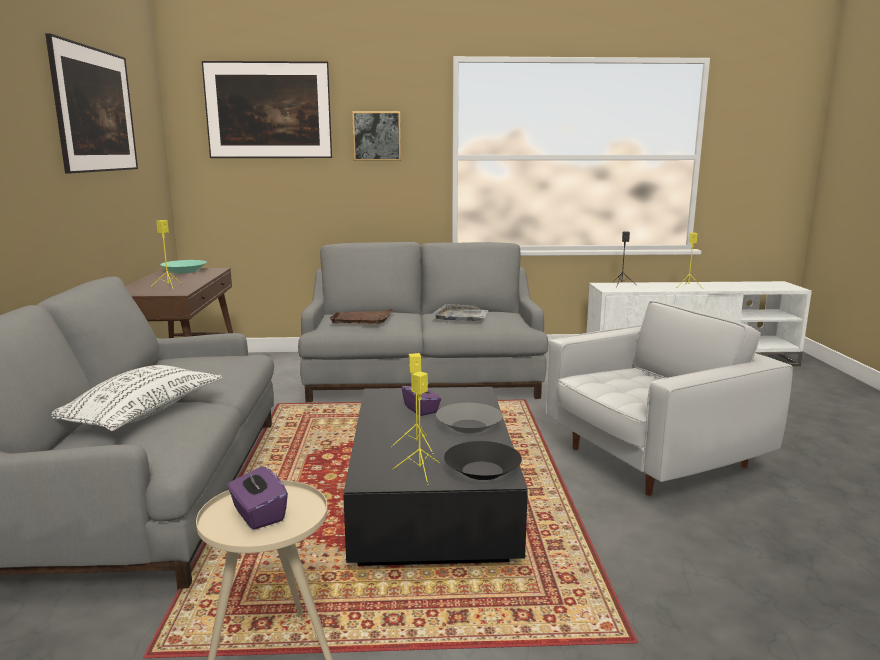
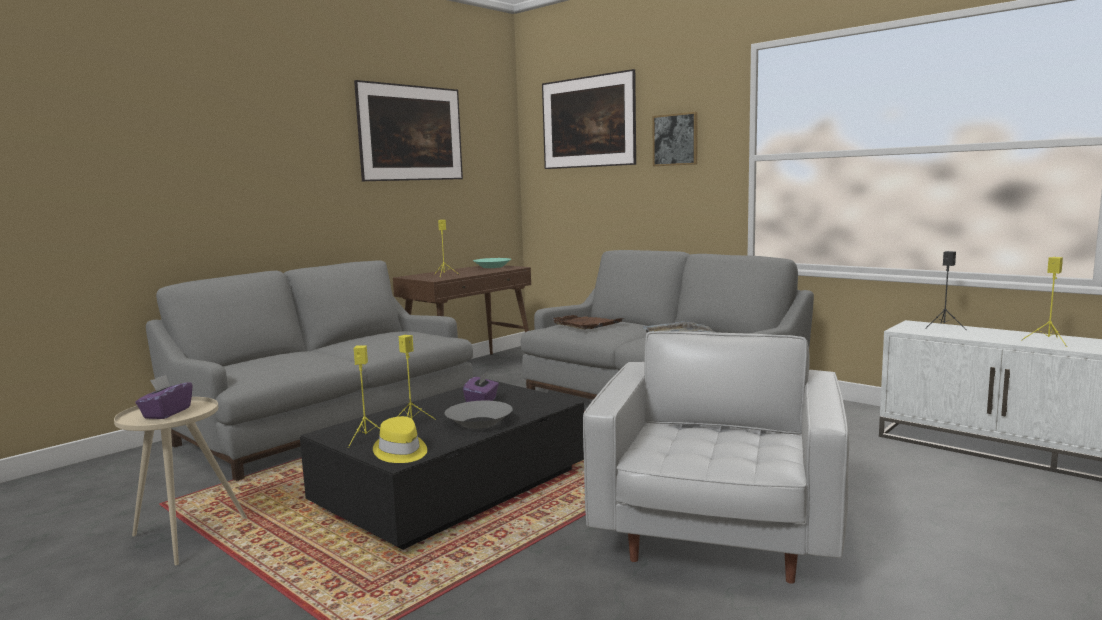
camera: 45 degrees right, 5 degrees down
(142, 413) = (294, 356): white pillow -> none
(482, 470) = (400, 452): black bowl -> yellow hat
(651, 459) = (718, 534): white armchair -> white armchair turned 90 degrees counterclockwise

